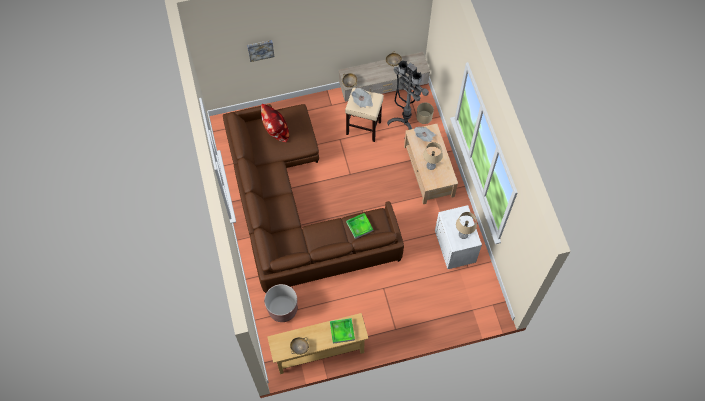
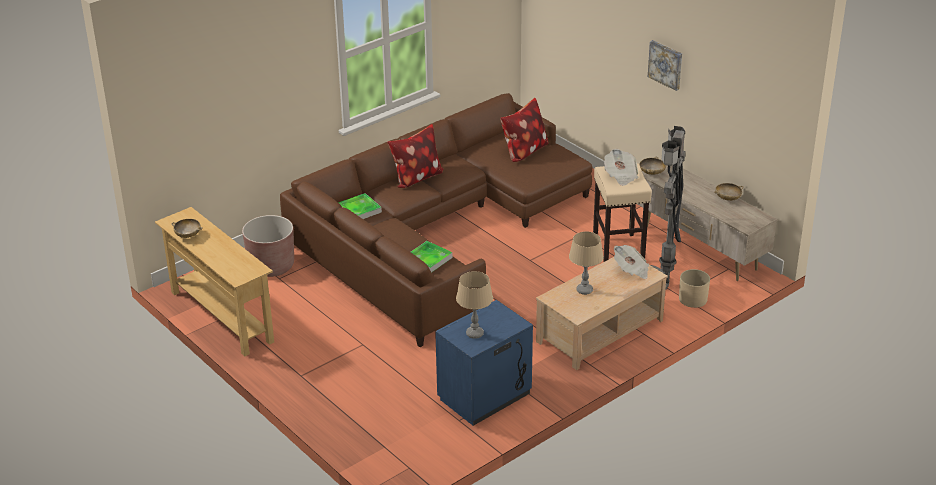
camera: 65 degrees right, 30 degrees down
(260, 49) = (588, 33): picture -> picture (666, 64)
(271, 198) = (416, 178): none -> pillow
(342, 331) = (233, 262): tray -> tray (359, 210)
(455, 247) = (485, 397): white nightstand -> blue nightstand

